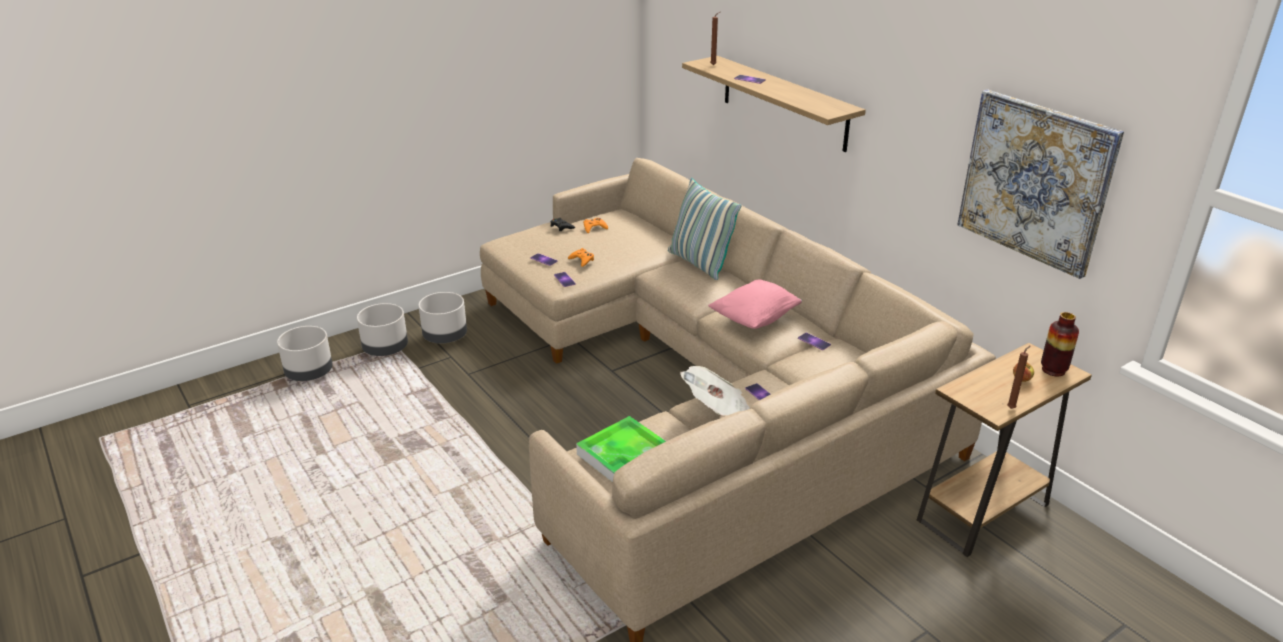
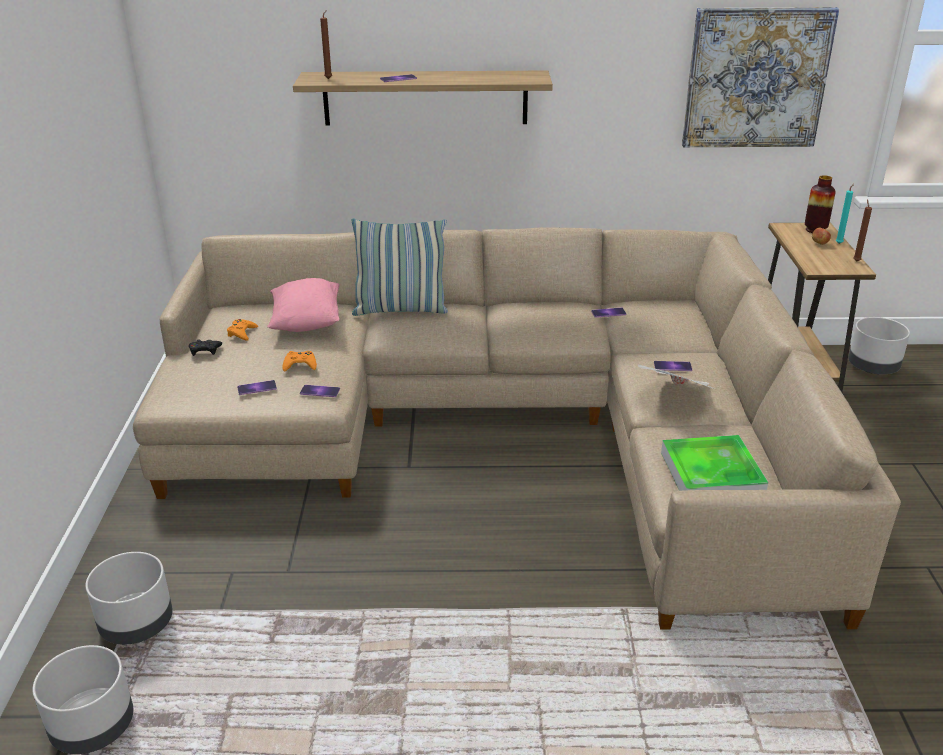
camera: 55 degrees left, 0 degrees up
(445, 337) = (181, 561): grey planter -> grey planter (872, 368)
(754, 319) = (540, 323): pink pillow -> pink pillow (306, 323)
(1042, 390) = (839, 243): none -> turquoise candle

